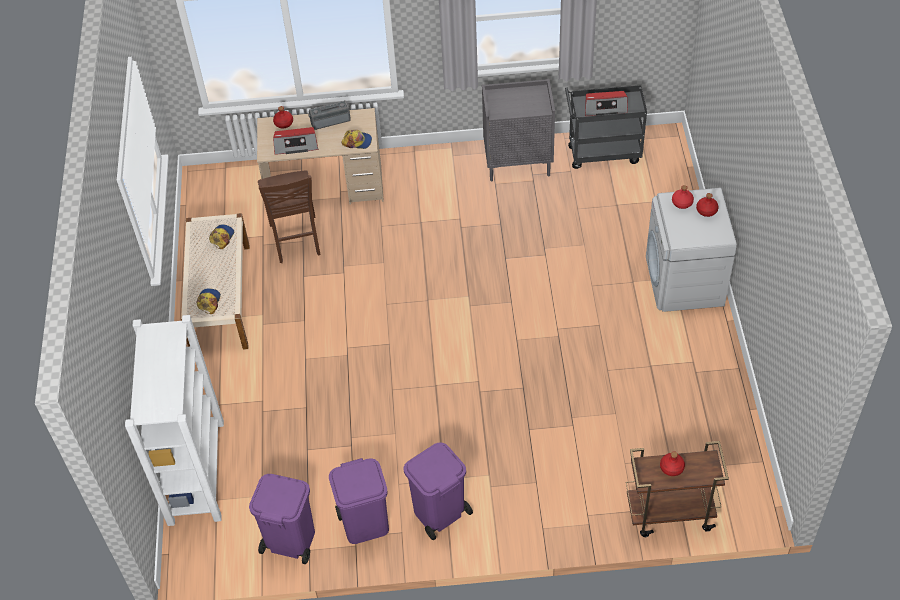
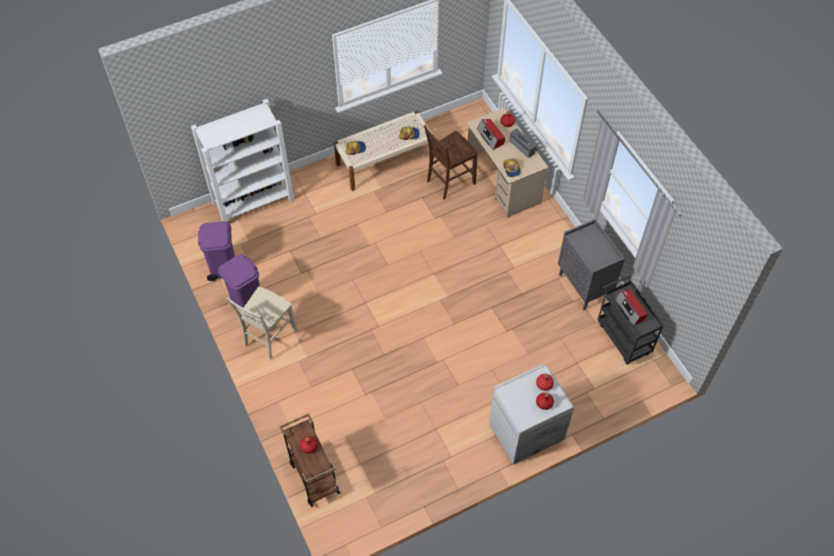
camera: 65 degrees right, 5 degrees up
(439, 512) = (269, 338): purple trash can -> beige chair

